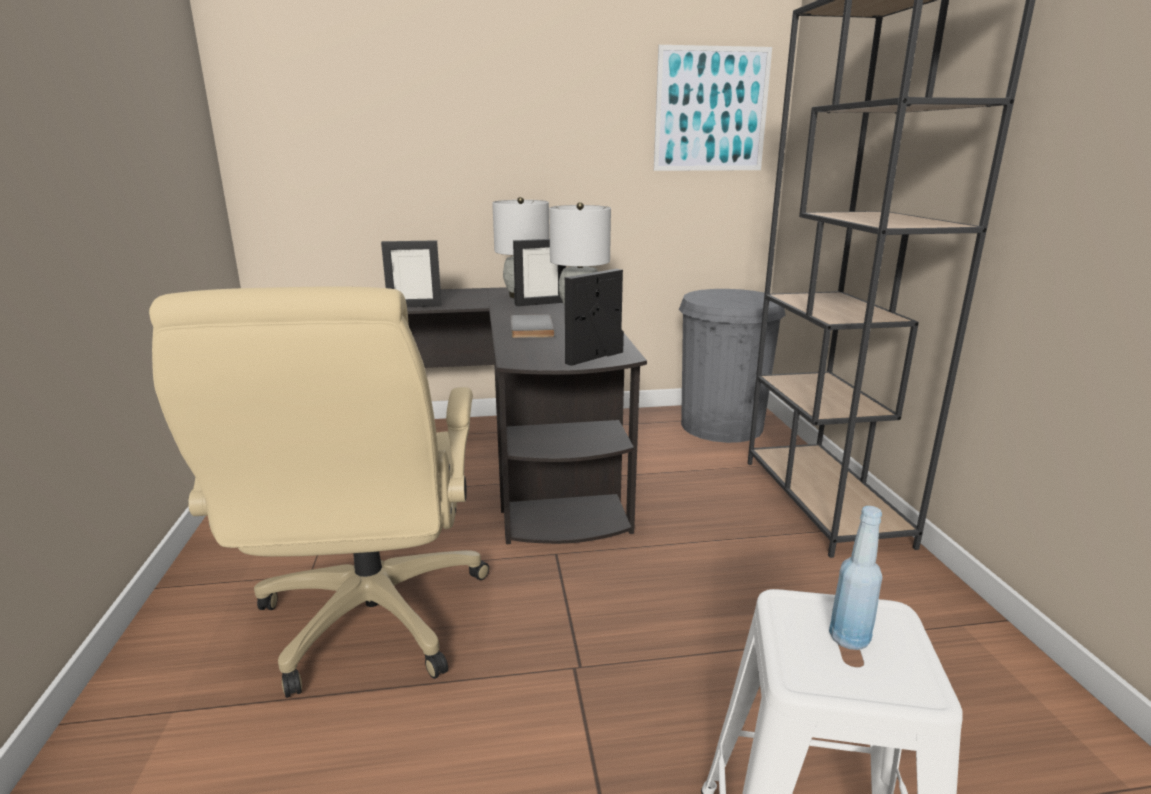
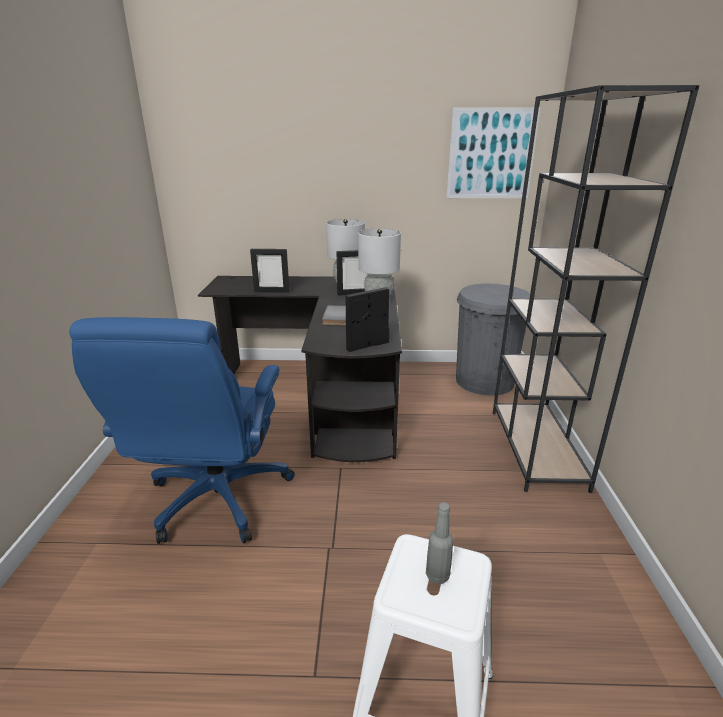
camera: 10 degrees right, 5 degrees up
(368, 626) = (214, 504): beige office chair -> blue office chair
(849, 639) = (437, 575): blue bottle -> grey bottle

